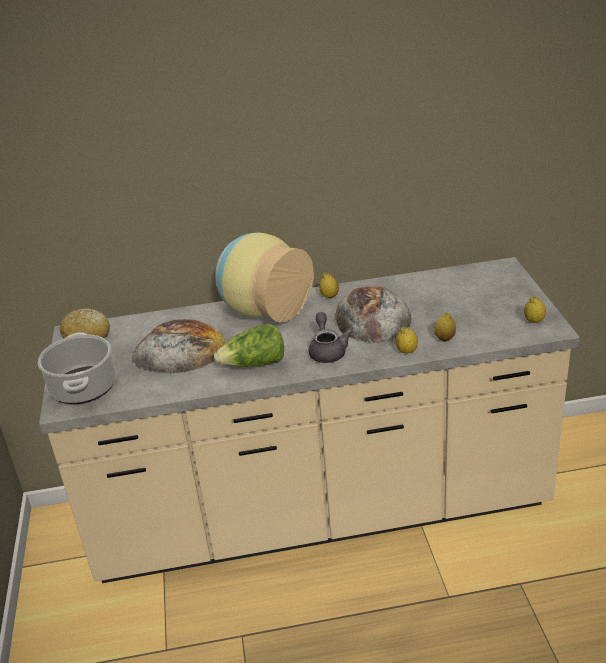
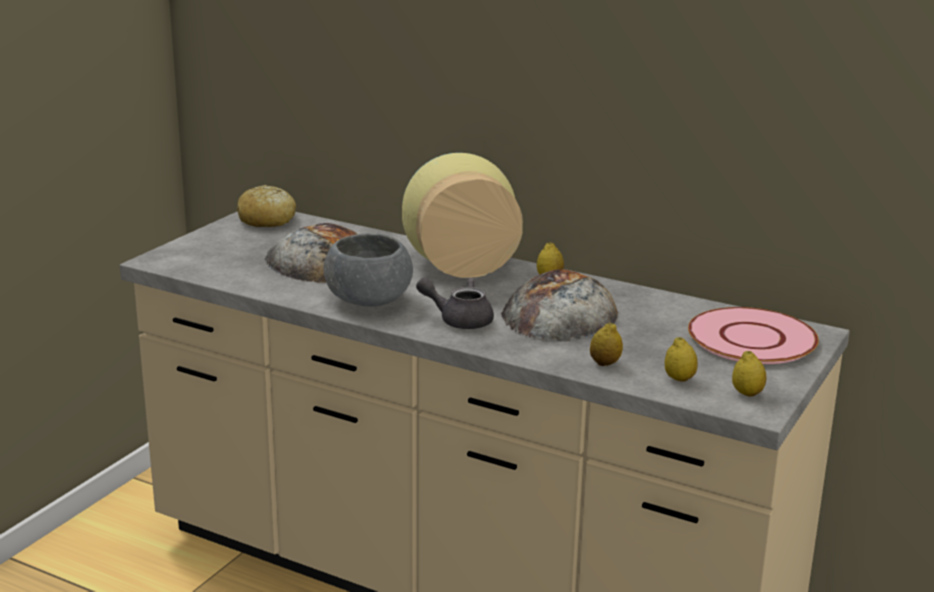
camera: 35 degrees right, 10 degrees down
(83, 387) = (195, 254): cooking pot -> none
(254, 364) = (368, 301): lettuce -> grey bowl
(327, 351) = (459, 320): grey teapot -> grey teapot turned 105 degrees counterclockwise
(407, 351) = (540, 355): lemon -> lemon (679, 379)
(485, 285) = (751, 339): none -> pink plate

